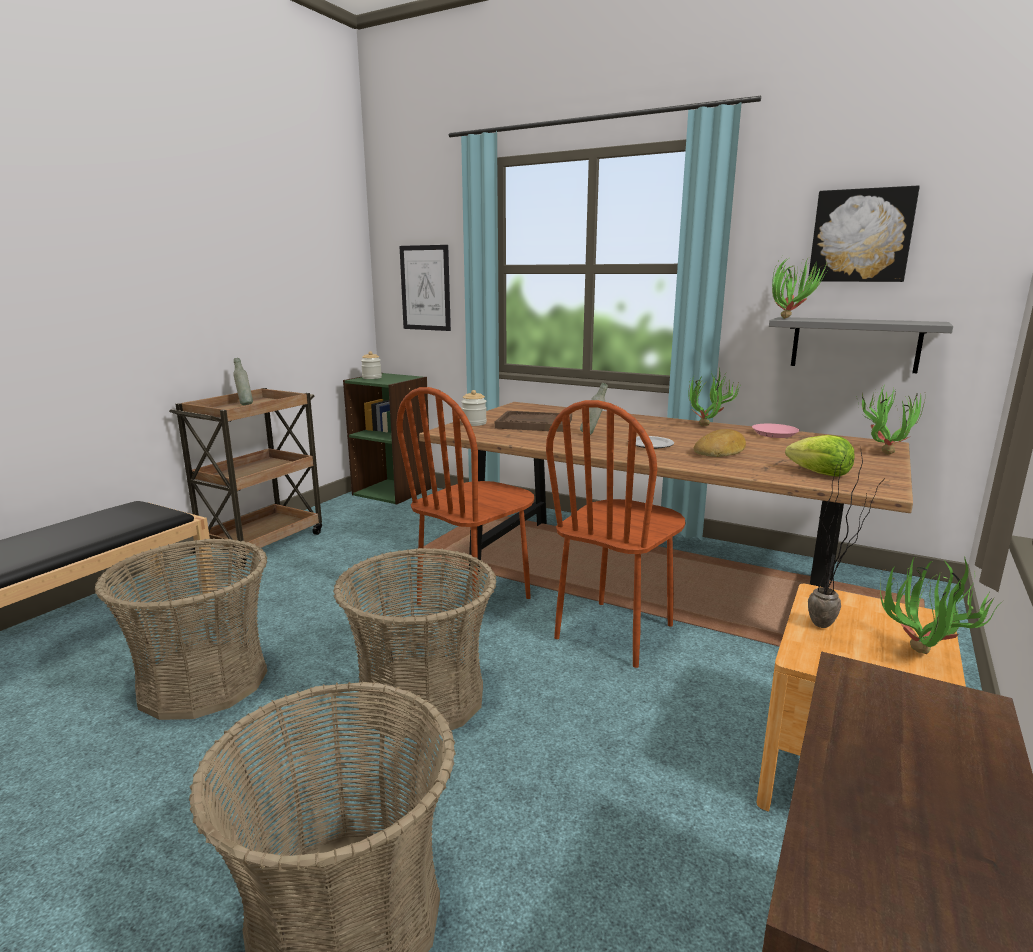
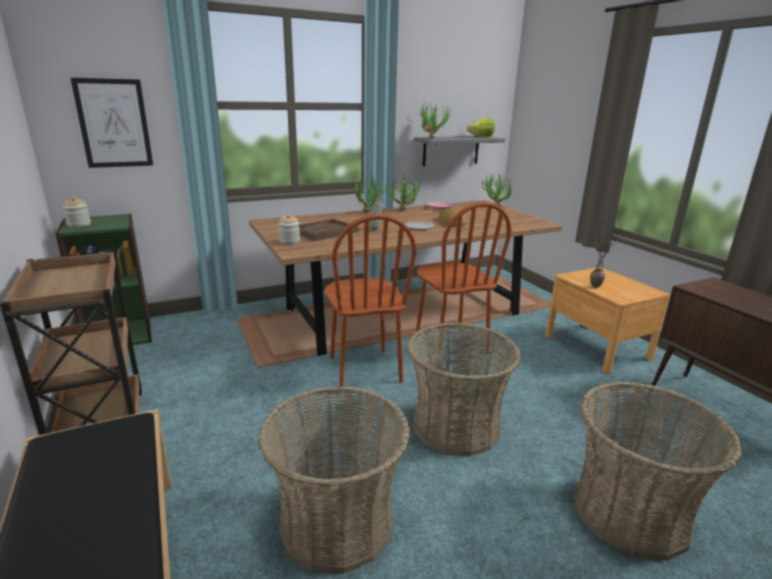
camera: 55 degrees left, 5 degrees up
(245, 404) = (52, 282): grey bottle -> none
(819, 473) = (511, 222): lettuce -> lettuce (481, 137)
(861, 236) = (451, 89): picture -> none
(922, 659) = (631, 284): potted plant -> potted plant (368, 213)

